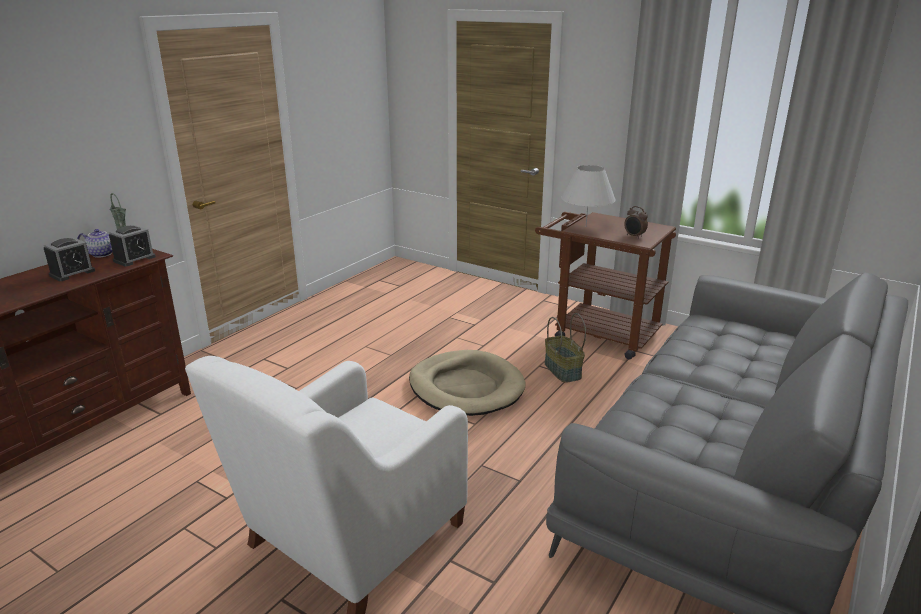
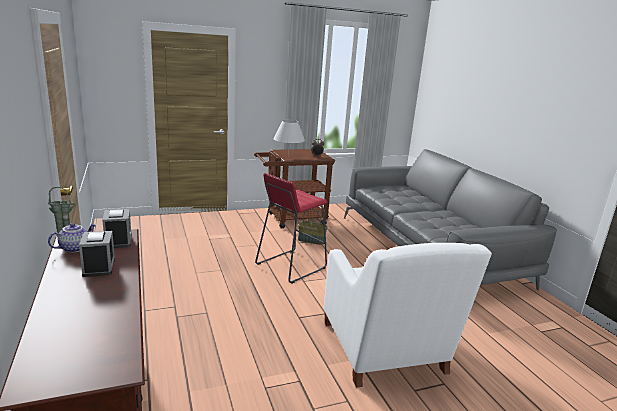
camera: 55 degrees left, 5 degrees down
(466, 387) = (290, 266): beige dog bed -> red stool

